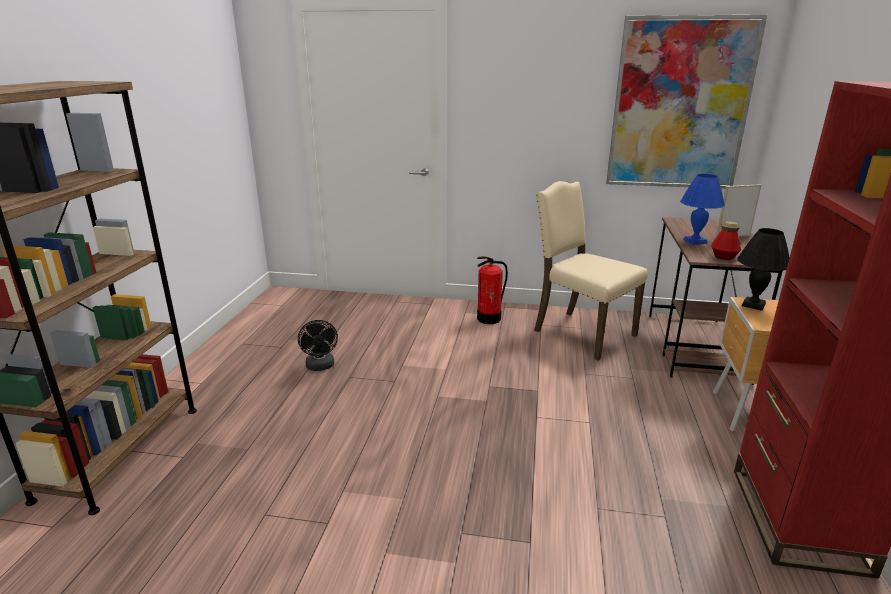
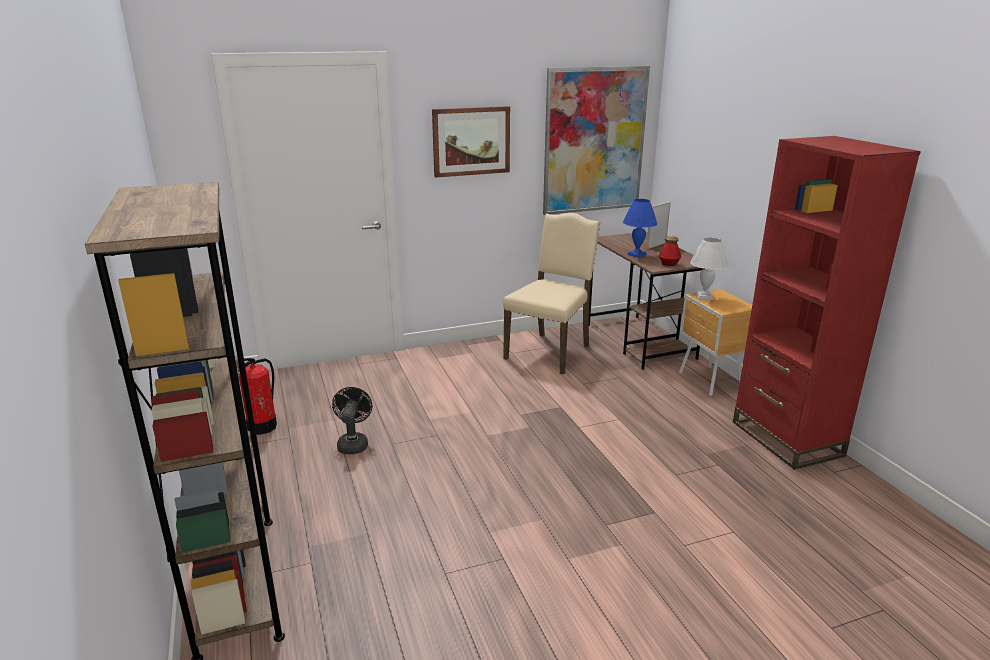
camera: 30 degrees left, 0 degrees up
(320, 367) = (353, 443): black fan -> black fan turned 135 degrees counterclockwise
(489, 319) = (464, 358): fire extinguisher -> fire extinguisher (263, 426)
(528, 95) = (471, 141): none -> picture
(581, 333) = (550, 351): beige chair -> beige chair turned 105 degrees clockwise
(754, 305) = (705, 297): black table lamp -> white table lamp

